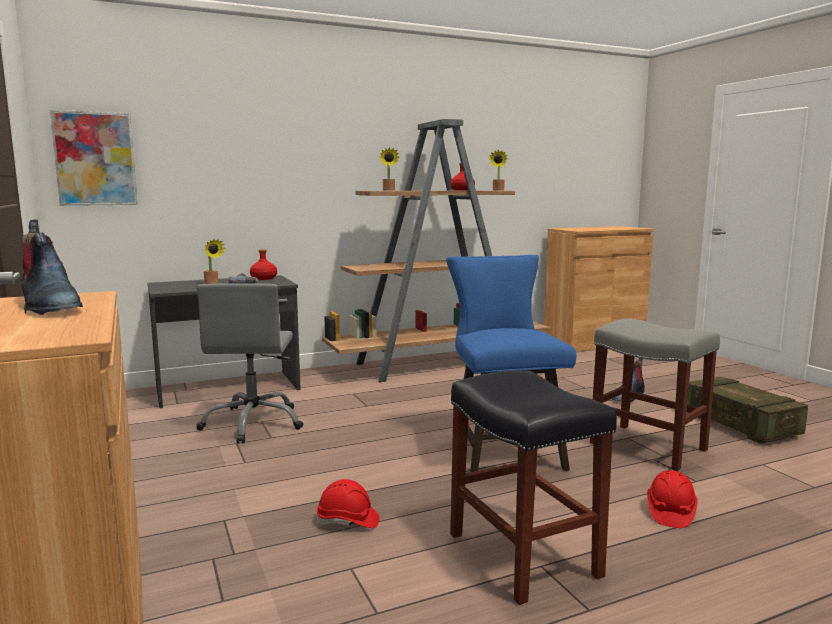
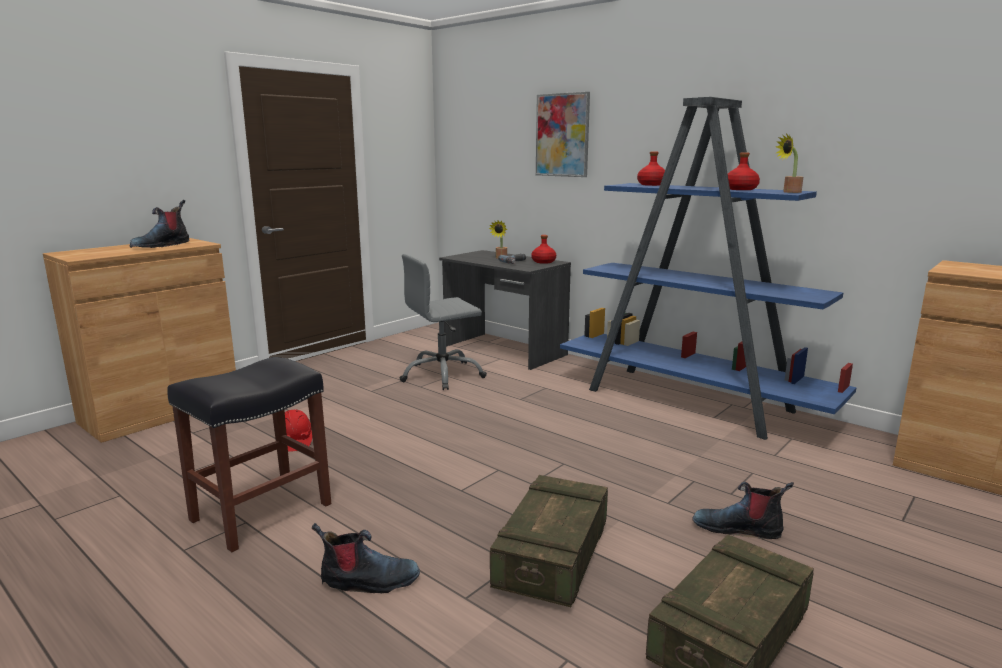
camera: 65 degrees right, 5 degrees up
(95, 159) = (461, 150): picture -> picture (562, 135)
(389, 190) = (652, 185): potted plant -> red bottle
(440, 363) = (691, 401): brown bookcase -> blue bookcase
(503, 452) = (460, 474): blue stool -> none
(649, 446) = (552, 558): grey stool -> crate
(670, 512) = (368, 582): red hard hat -> boot

